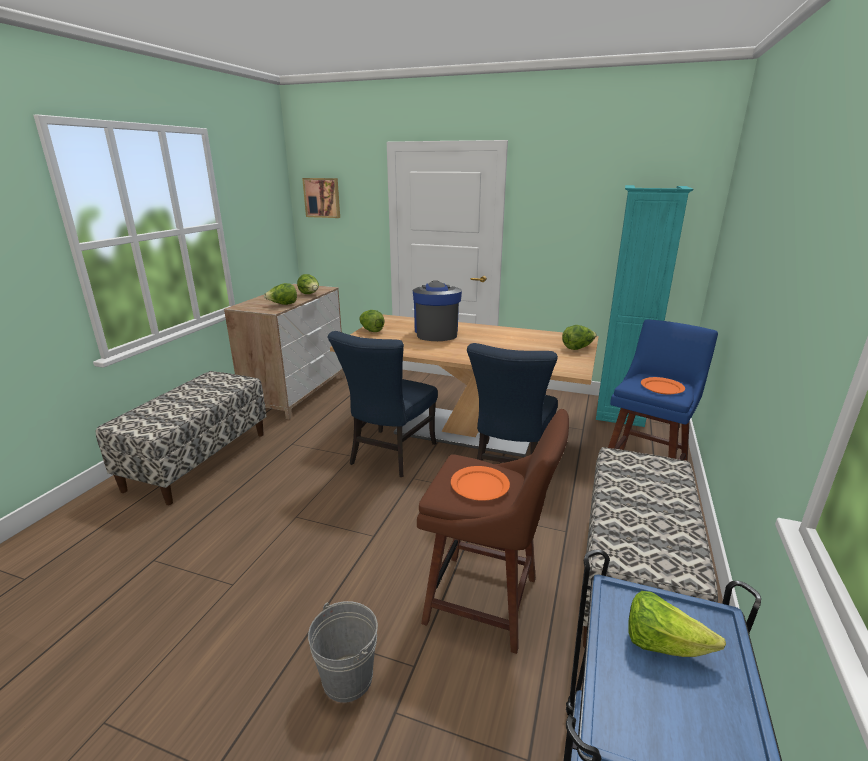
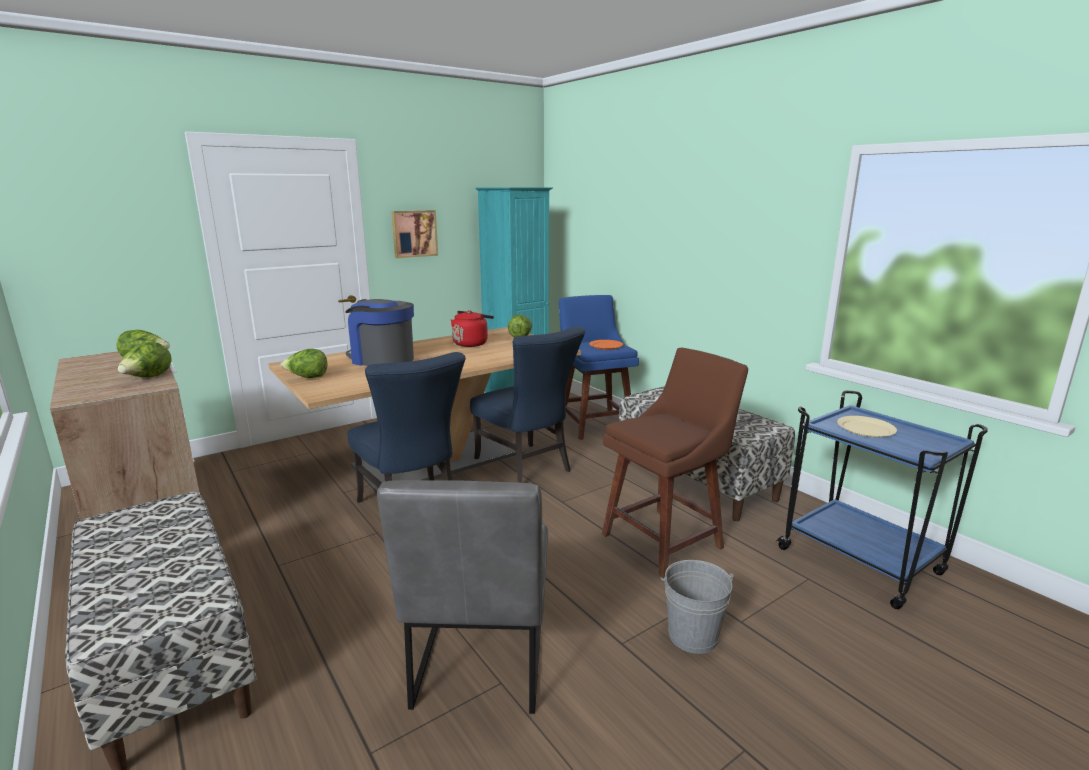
camera: 55 degrees left, 5 degrees down
(251, 563) = (479, 659): none -> grey chair
(322, 197) = (65, 214): picture -> picture (414, 233)
(479, 485) = (667, 427): orange plate -> none
(523, 341) = (471, 343): none -> red kettle
(662, 644) = (865, 429): lettuce -> beige plate

